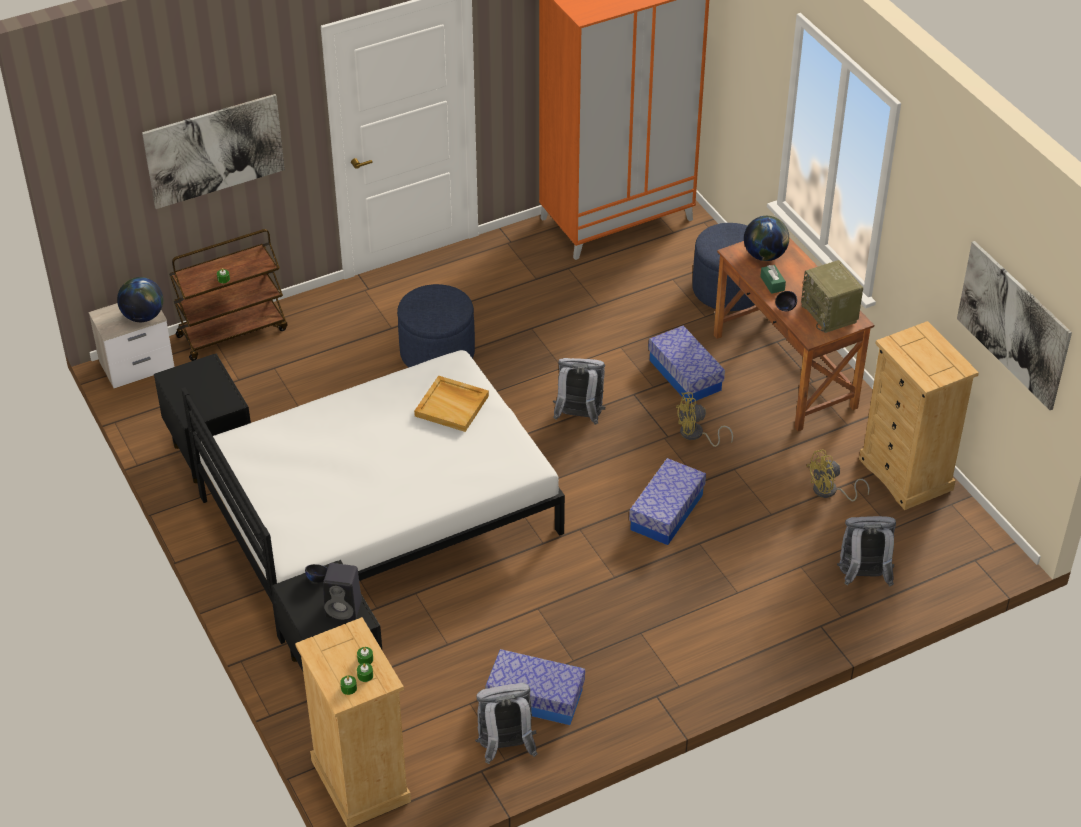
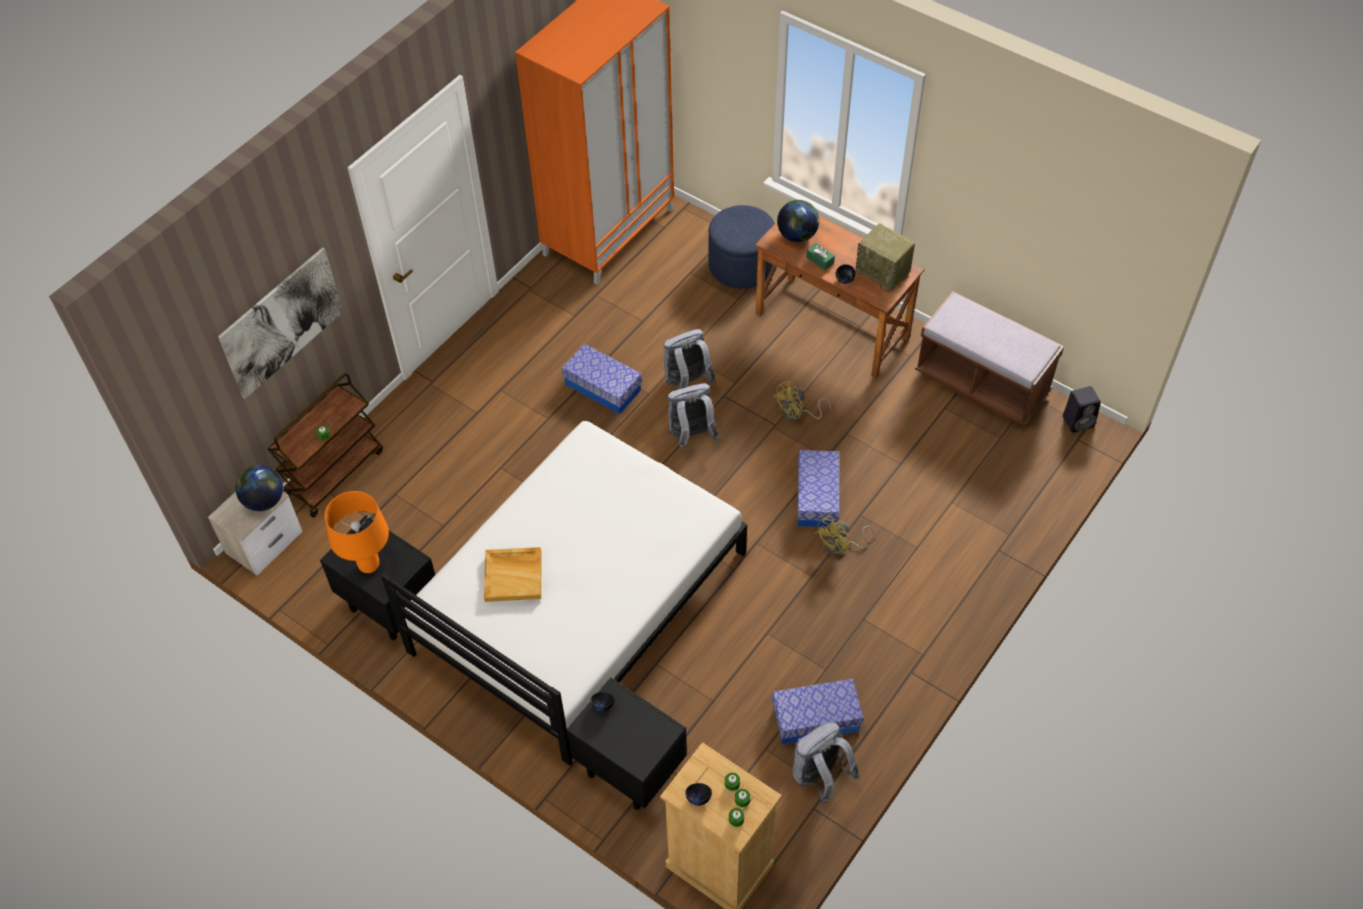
camera: 25 degrees left, 10 degrees up
(191, 393) = (369, 565): none -> orange table lamp
(327, 658) = (698, 798): none -> black bowl
(345, 609) = (645, 724): black speaker -> black speaker (1078, 421)
(437, 353) = (533, 421): blue ottoman -> none
(452, 406) = (610, 481): beige tray -> beige tray (514, 575)
(685, 375) = (755, 361): storage box -> storage box (603, 387)
(830, 492) = (933, 424): yellow fan -> yellow fan (841, 546)
(863, 577) = (1004, 491): grey backpack -> grey backpack (687, 383)
(906, 474) = (982, 383): beige dresser -> brown bench
(1013, 324) = (1087, 242): picture -> none

